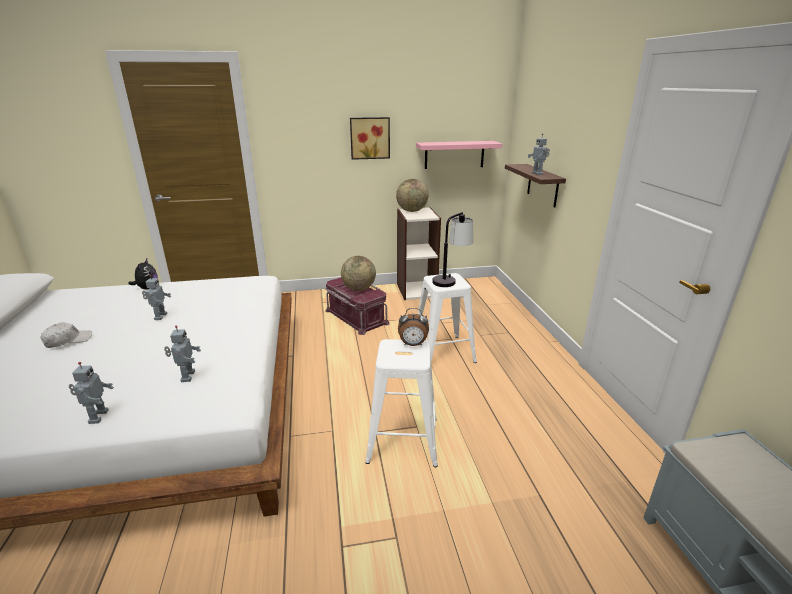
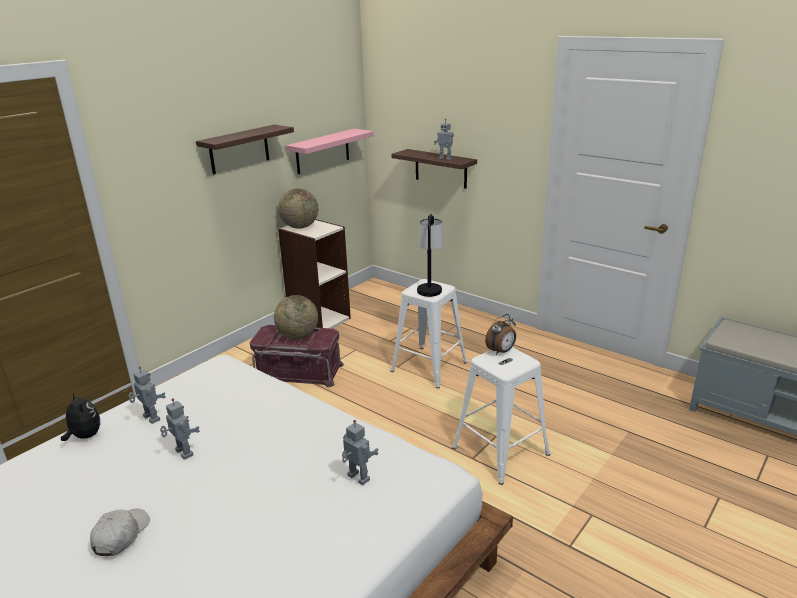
camera: 40 degrees left, 0 degrees up
(97, 417) = (341, 559): toy robot -> toy robot (150, 418)
(369, 138) = (239, 149): picture -> shelf

